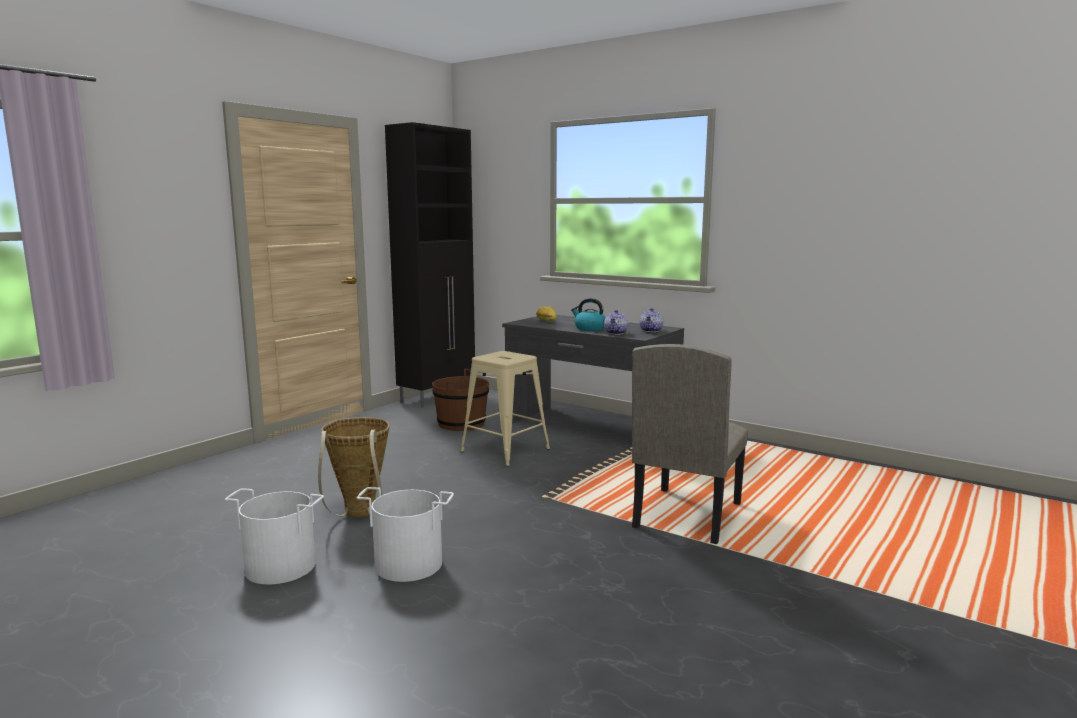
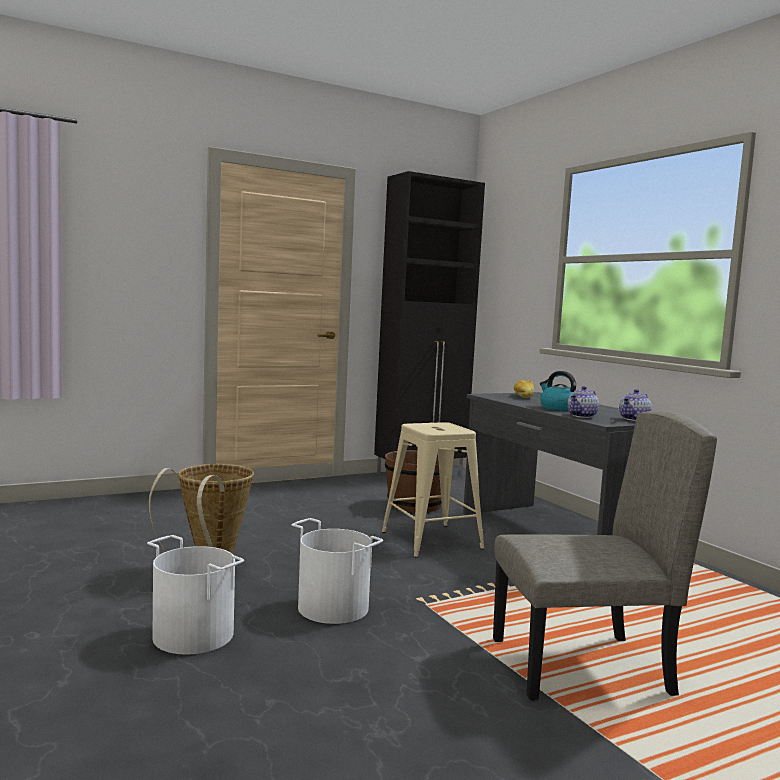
camera: 25 degrees right, 5 degrees down
(281, 566) = (82, 603): white bucket -> white bucket (334, 607)
(686, 514) = (580, 667): beige chair -> beige chair turned 150 degrees counterclockwise

